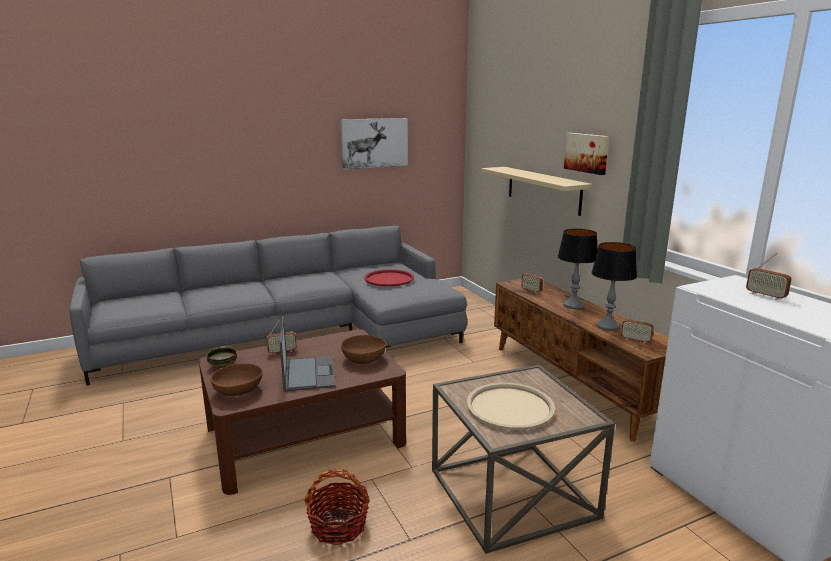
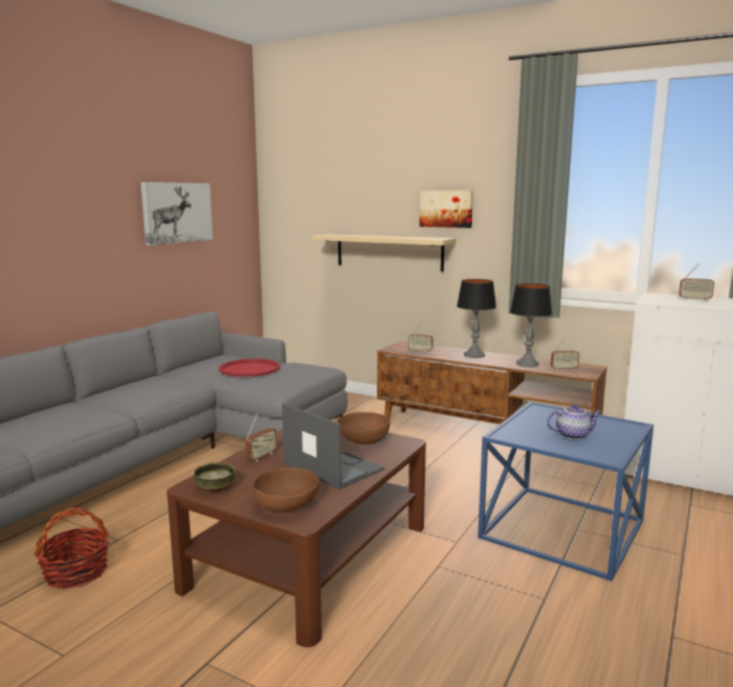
camera: 35 degrees left, 5 degrees down
(338, 526) = (471, 618): basket -> basket (76, 572)
(510, 407) = (572, 435): beige tray -> teapot
(513, 493) = (563, 529): brown side table -> blue side table

